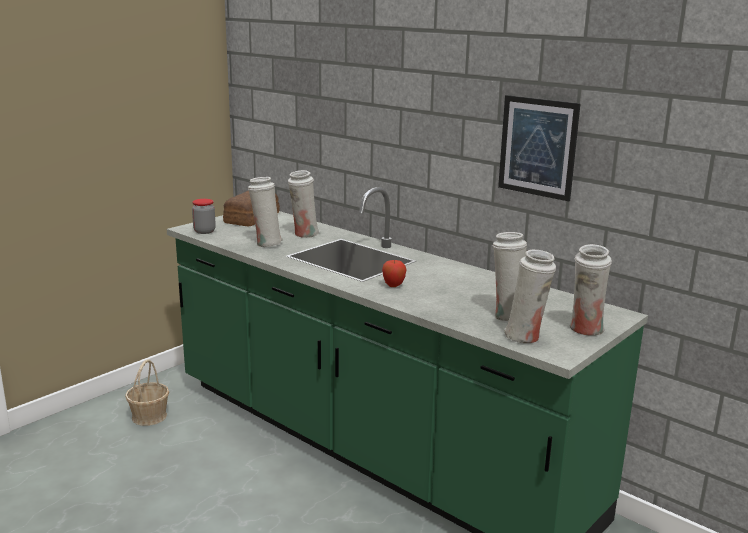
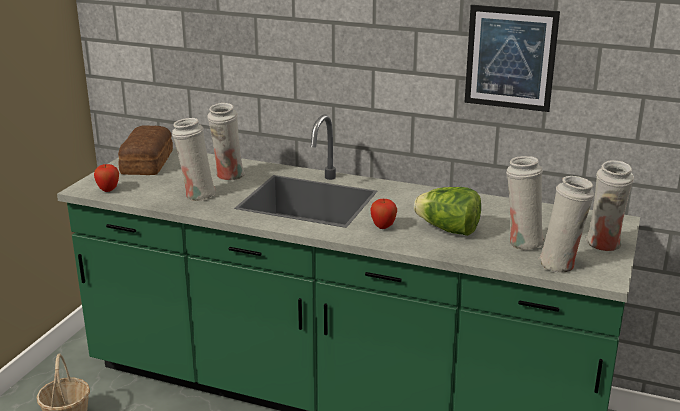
camera: 20 degrees left, 5 degrees up
(204, 231) = (108, 190): jar -> apple
(448, 296) = (448, 230): none -> lettuce

